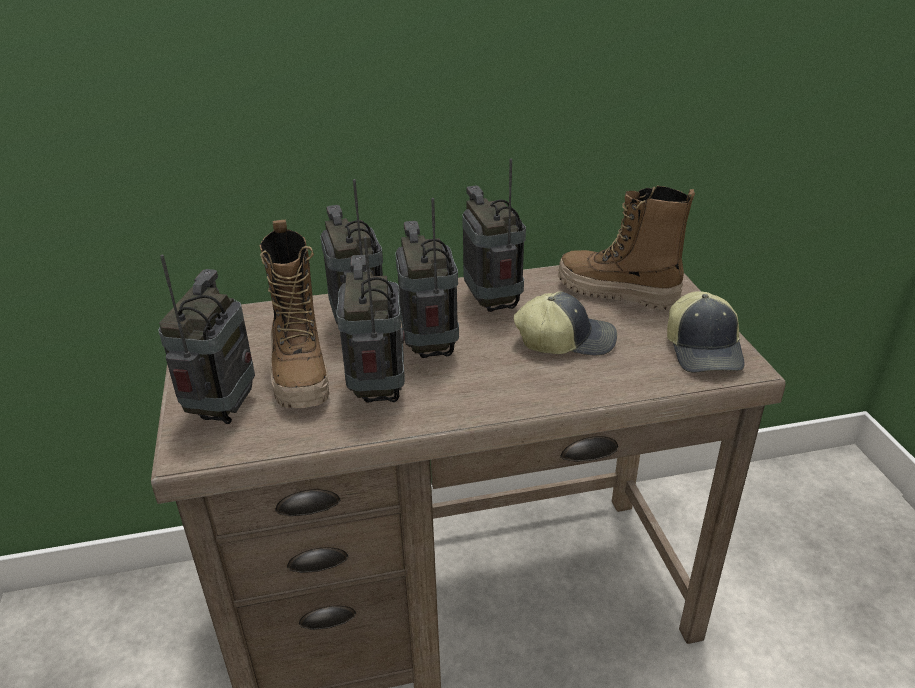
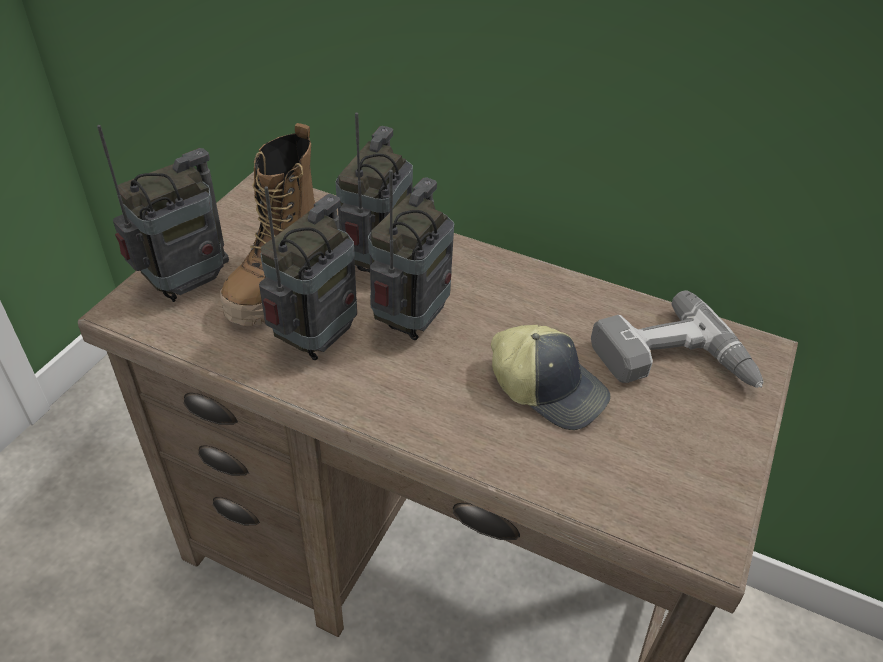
camera: 35 degrees right, 10 degrees up
(493, 303) = (526, 304): radio -> none
(617, 293) = (672, 364): boot -> power drill
(704, 350) = (689, 493): cap -> none

